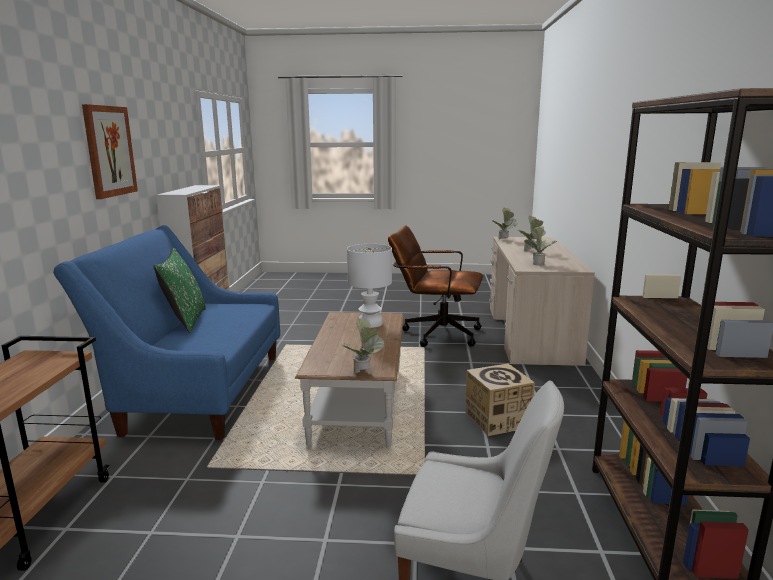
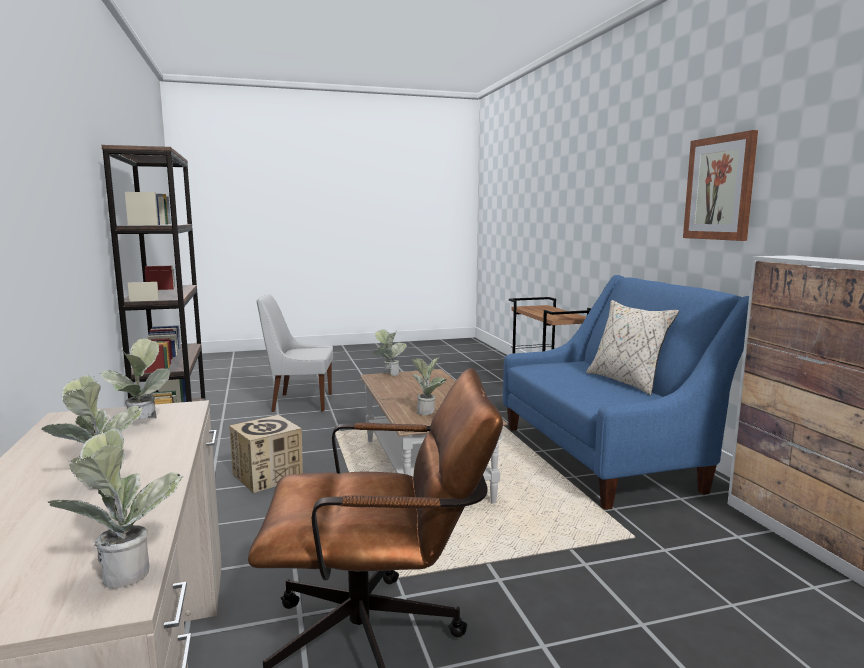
camera: 160 degrees right, 5 degrees down
(185, 321) = (627, 382): green pillow -> beige pillow
(370, 323) = (428, 411): white table lamp -> potted plant

